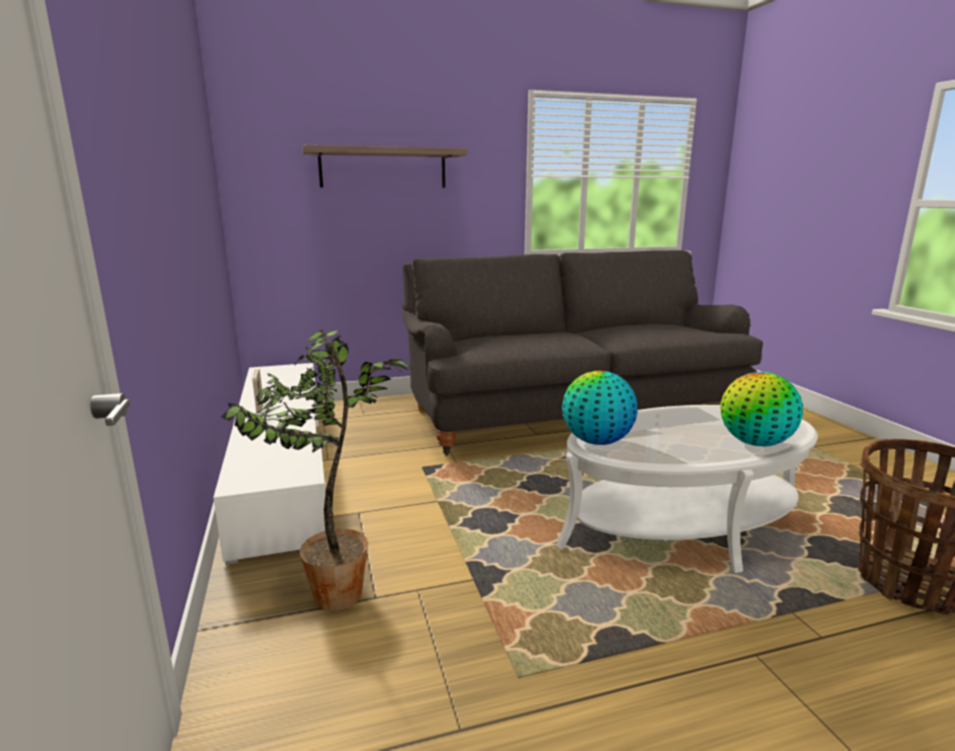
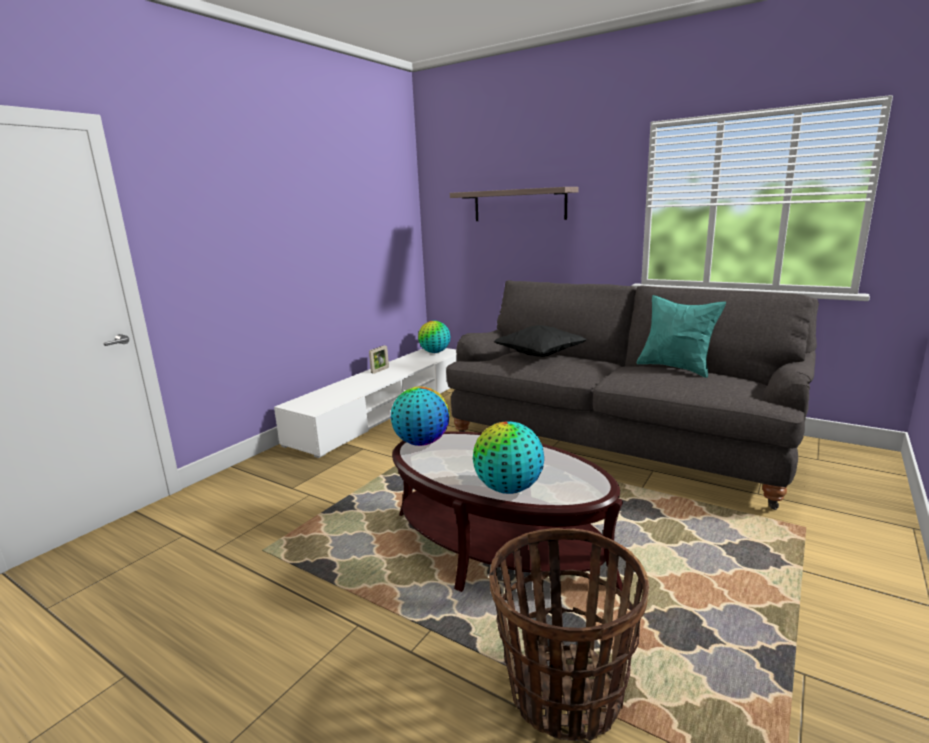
camera: 50 degrees right, 0 degrees up
(280, 372) = (435, 352): none -> globe
(330, 594) = (283, 477): potted plant -> none
(510, 336) = (539, 355): none -> black pillow
(630, 324) = (676, 368): none -> turquoise pillow
(682, 525) = (498, 547): white coffee table -> brown coffee table

